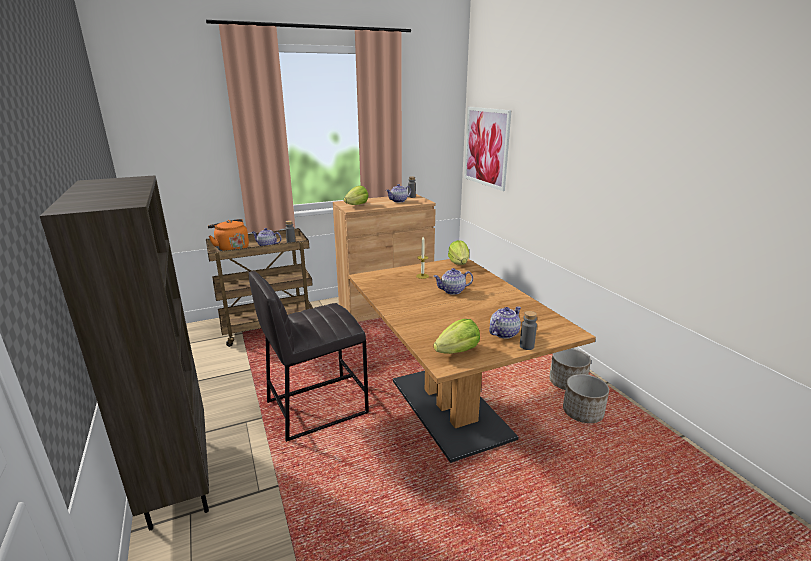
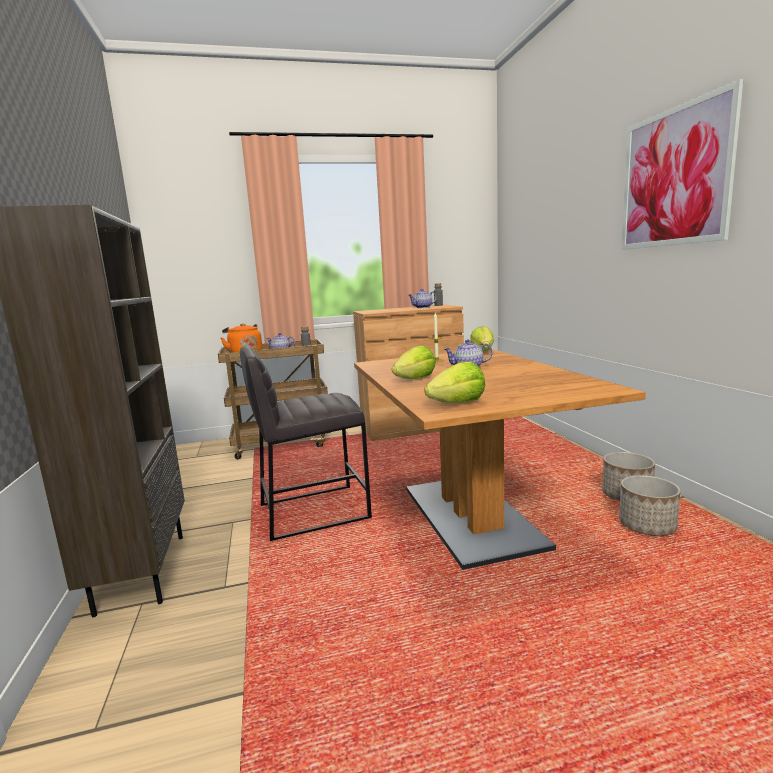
camera: 10 degrees right, 10 degrees down
(357, 205) = (377, 311): lettuce -> lettuce (415, 379)
(486, 147) = (520, 249): picture -> picture (674, 178)
(503, 333) = (521, 391): teapot -> none
(526, 346) = (549, 399): grey bottle -> none

